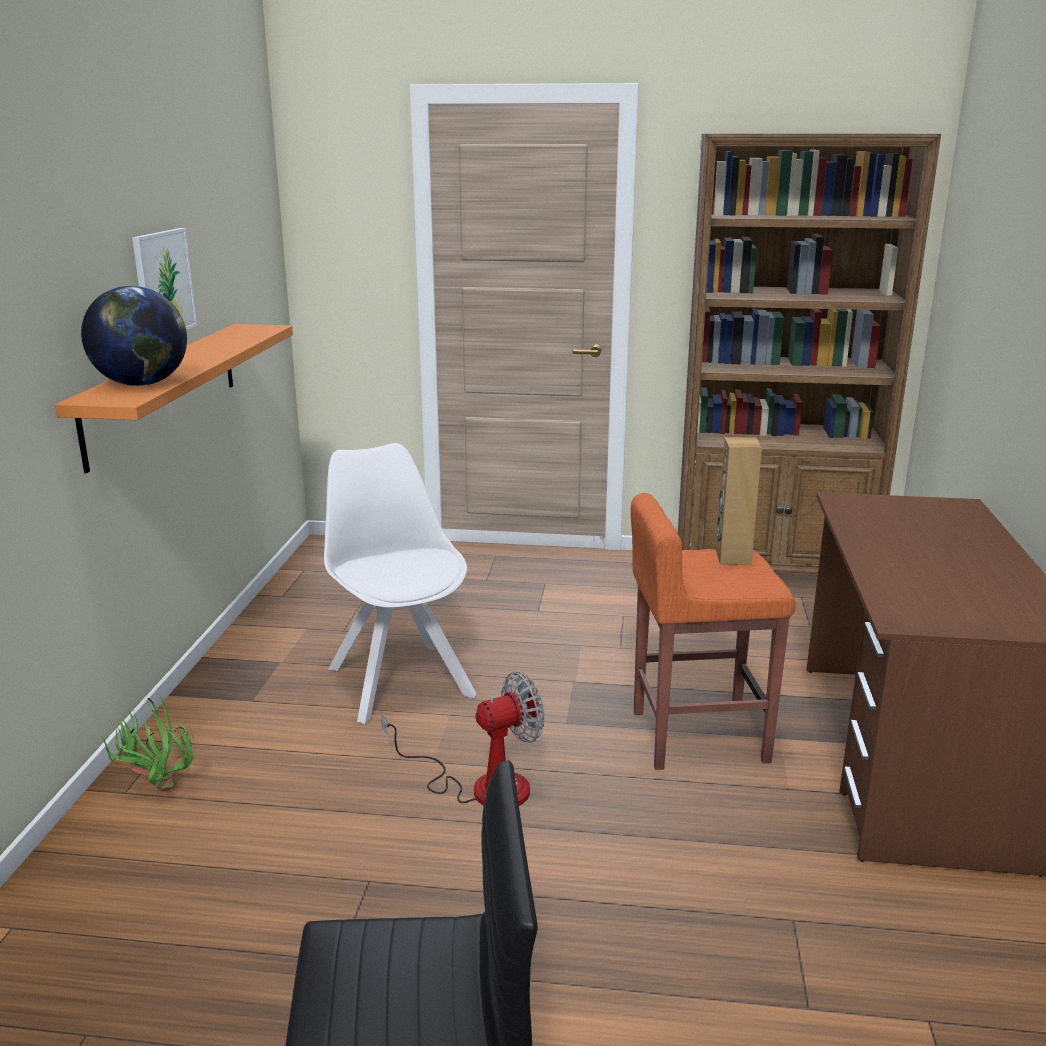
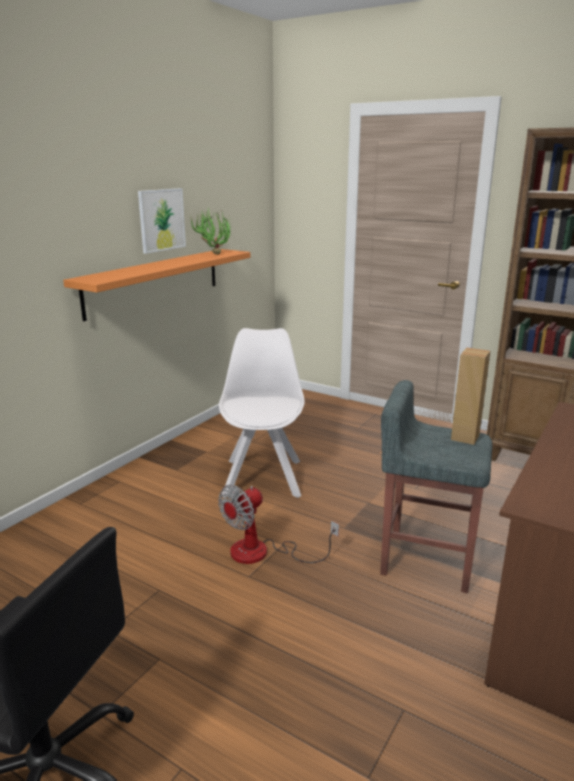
camera: 25 degrees right, 0 degrees up
(142, 384) = (119, 274): globe -> none
(156, 788) = (96, 505): potted plant -> potted plant (212, 254)
(481, 786) = (263, 553): fan -> fan turned 135 degrees clockwise
(696, 736) = (425, 559): orange stool -> grey stool

